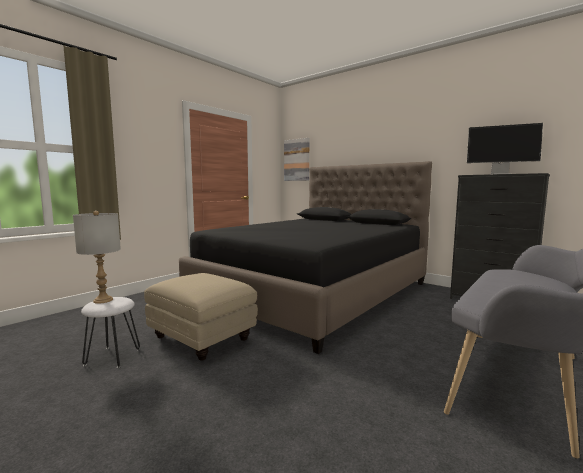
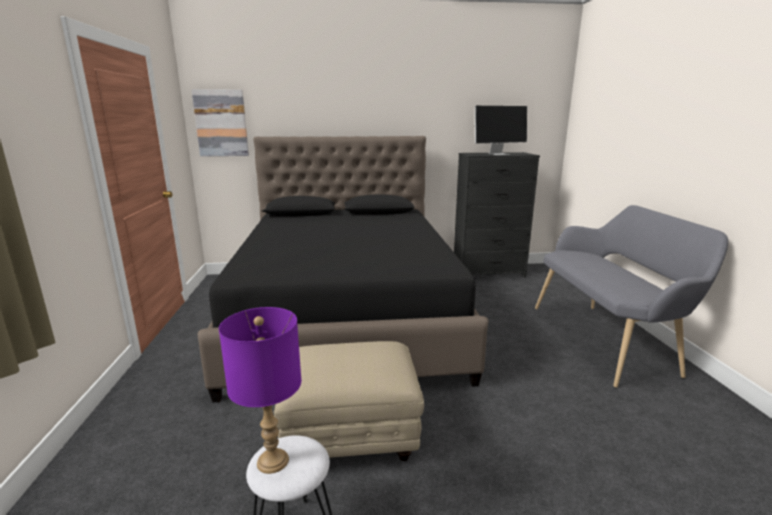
camera: 45 degrees left, 10 degrees up
(103, 300) = (273, 460): grey table lamp -> purple table lamp

